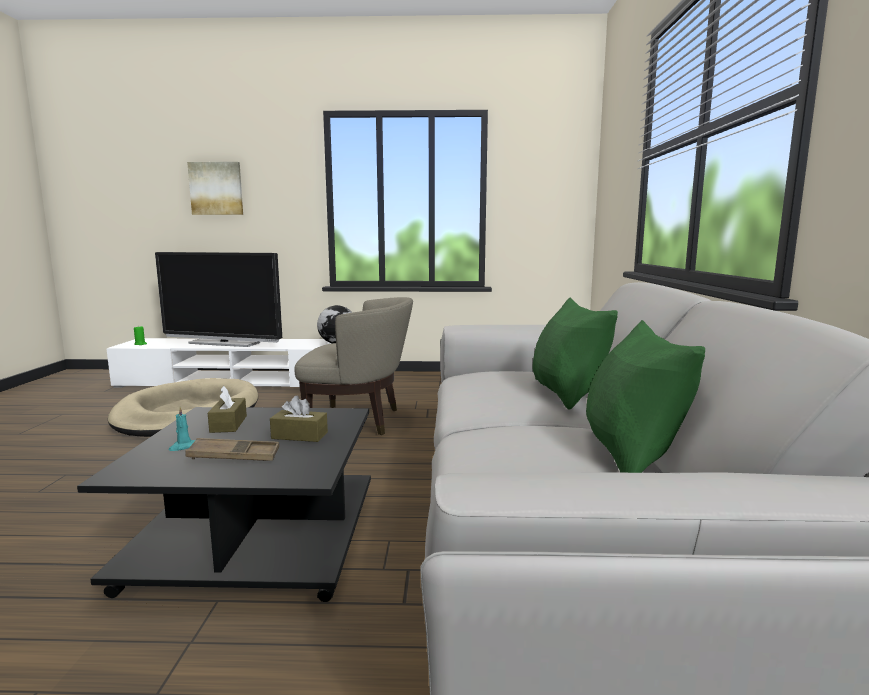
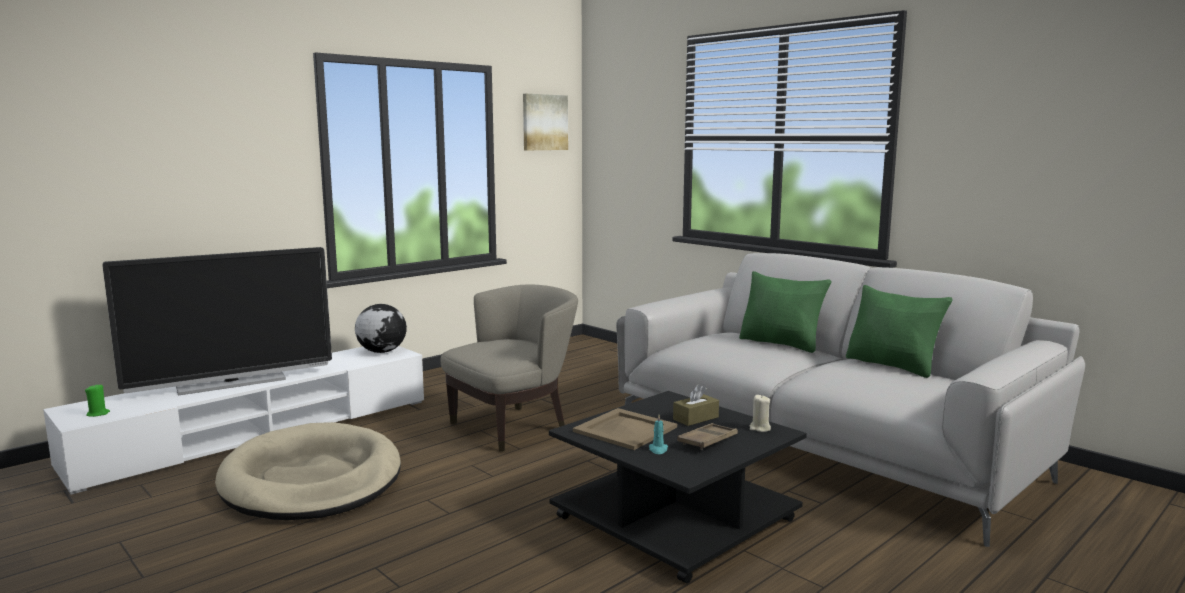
camera: 45 degrees left, 0 degrees up
(216, 188) = (159, 155): picture -> picture (544, 122)
(228, 424) = (626, 429): brown tissue box -> beige tray
(309, 465) = (760, 428): none -> beige candle

